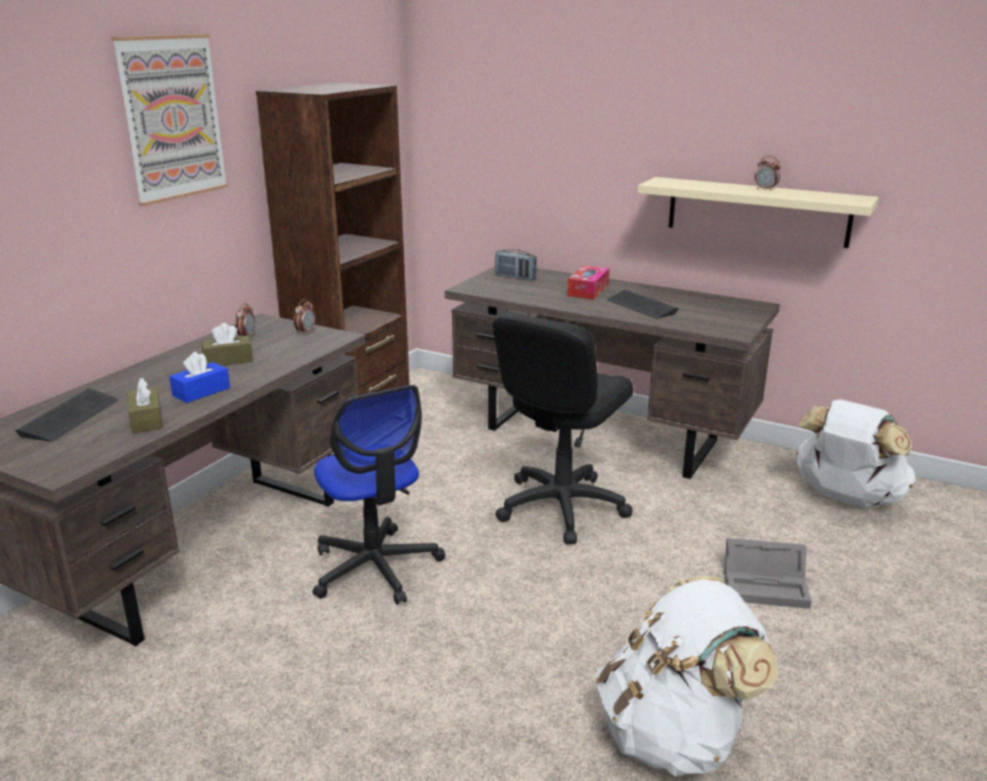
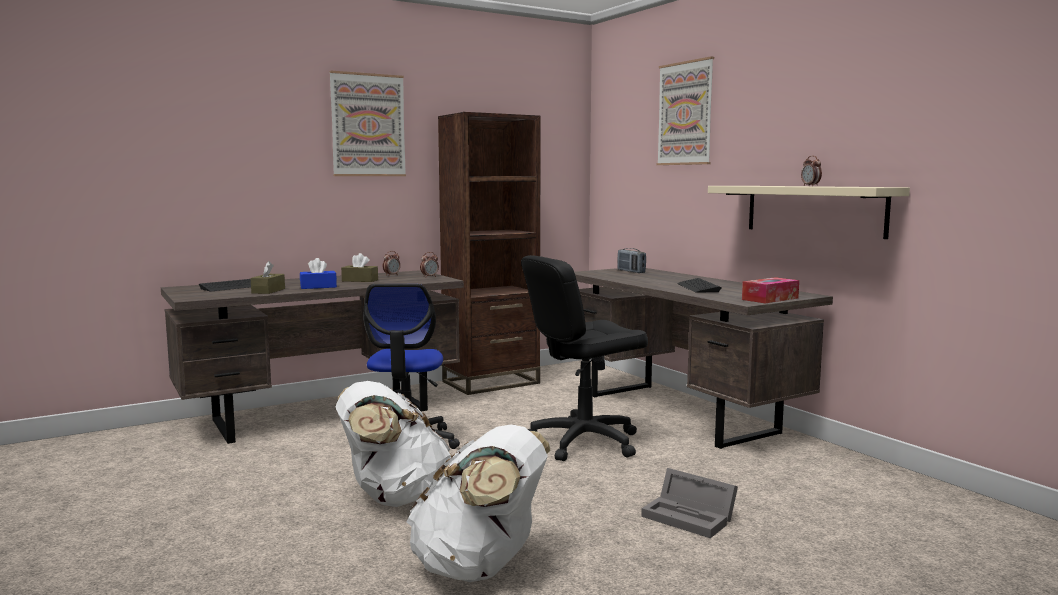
camera: 30 degrees right, 15 degrees down
(572, 81) = (685, 113): none -> picture
(588, 290) = (673, 279): tissue box -> tissue box (770, 299)
(846, 498) = (861, 488): white backpack -> white backpack (393, 498)

